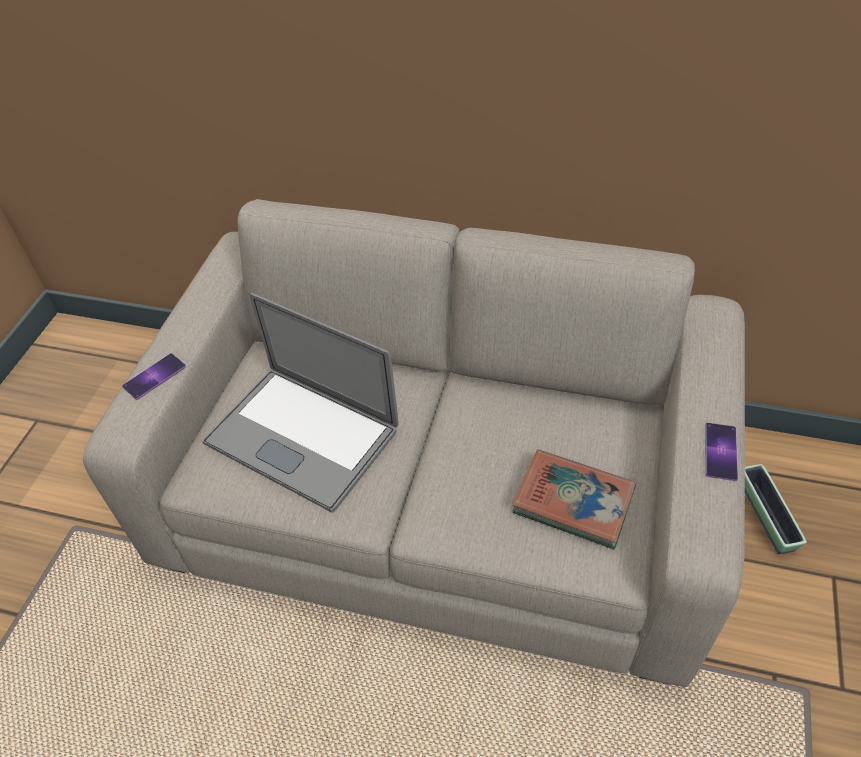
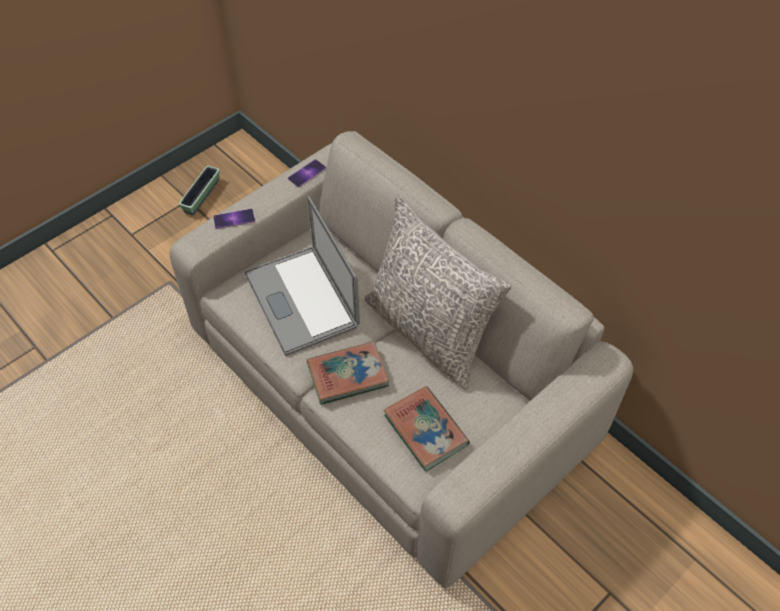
camera: 30 degrees right, 5 degrees up
(430, 492) = (347, 375): none -> book
(481, 393) = (429, 332): none -> grey pillow
(720, 451) = (519, 450): phone -> phone (307, 173)
(766, 516) = (599, 527): planter -> planter (202, 196)

